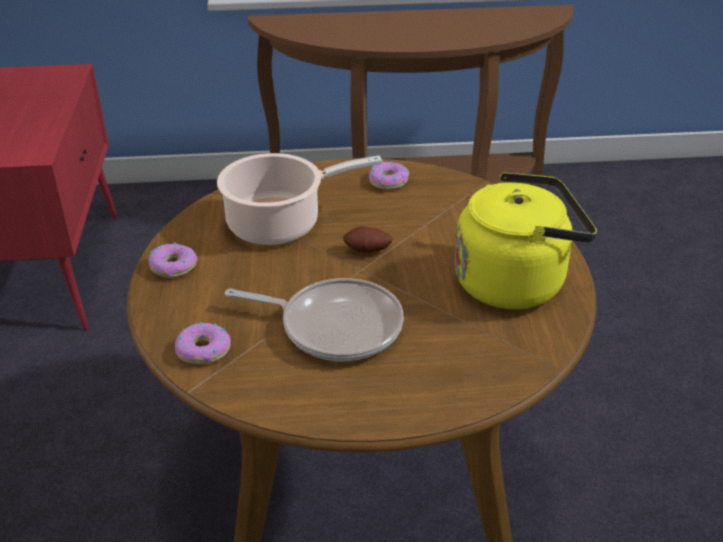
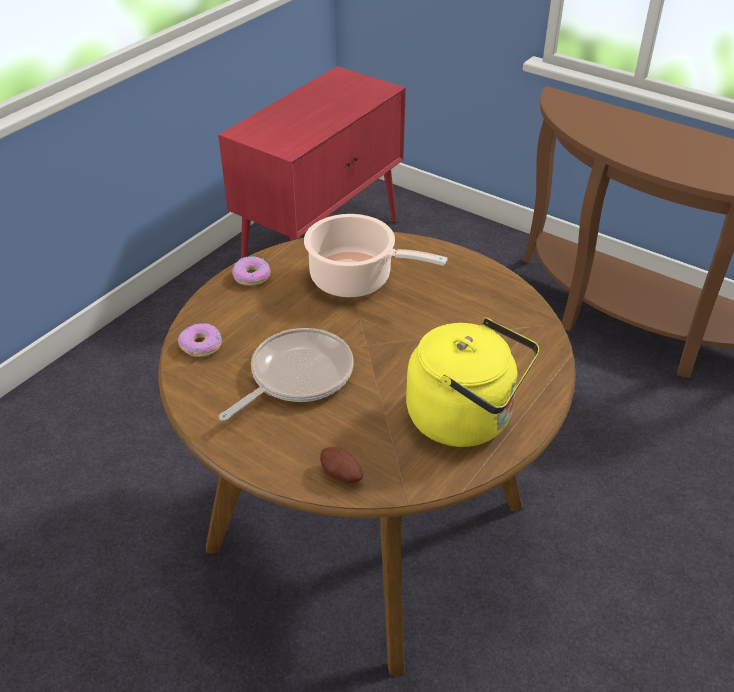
camera: 40 degrees right, 5 degrees up
(334, 326) = (296, 376): frying pan -> frying pan turned 105 degrees counterclockwise
(367, 251) = (388, 333): potato -> potato (340, 475)
(388, 181) = (477, 284): donut -> none

